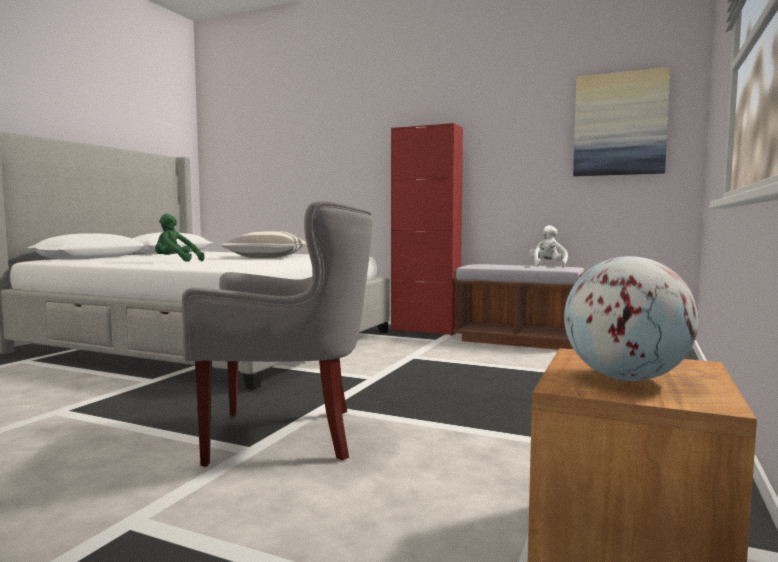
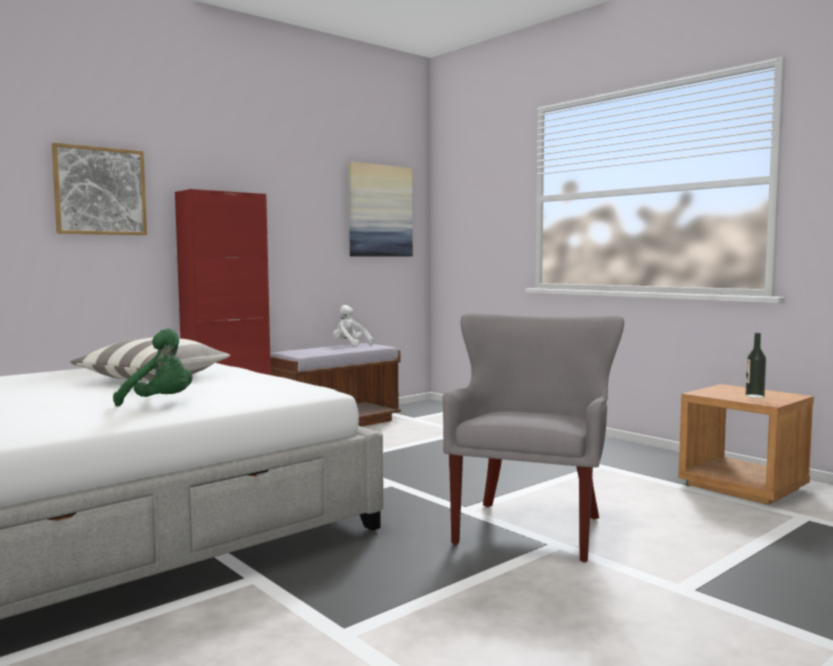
camera: 65 degrees left, 0 degrees up
(175, 261) = (160, 403): green plush toy -> green plush toy turned 105 degrees counterclockwise
(355, 138) = (100, 191): none -> picture
(625, 378) = (754, 396): globe -> bottle

